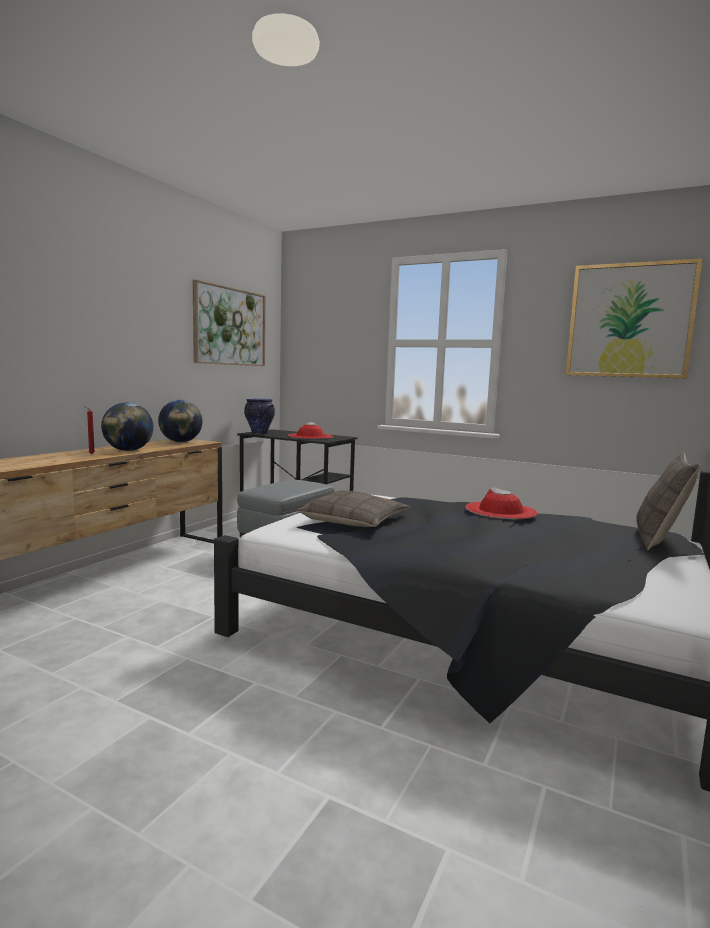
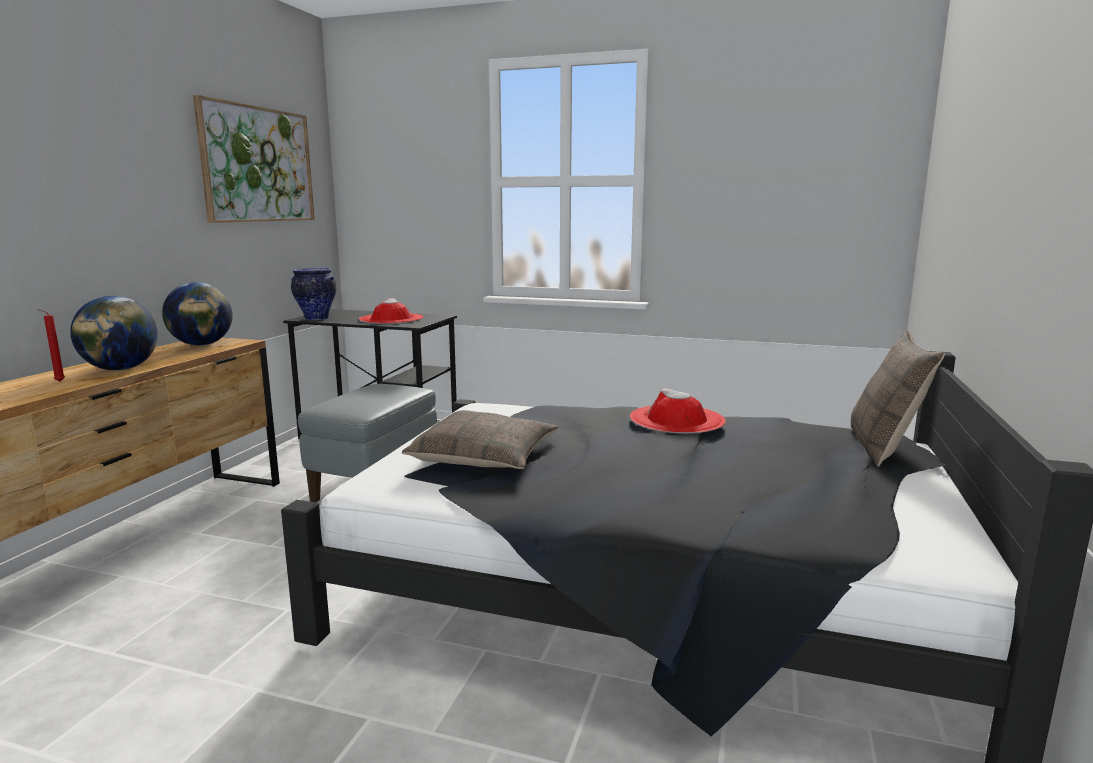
camera: 10 degrees left, 5 degrees up
(629, 321) = (811, 147): picture -> none

